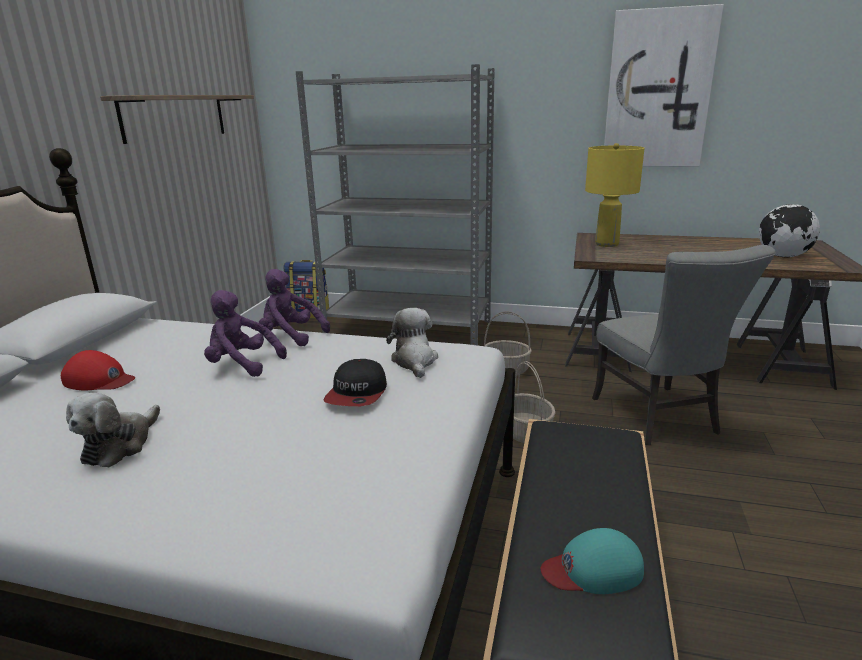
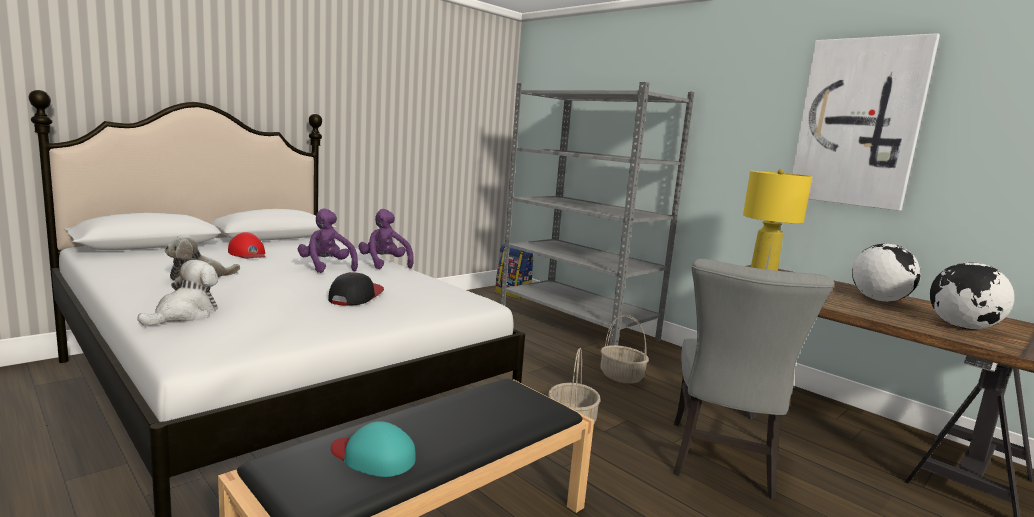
camera: 30 degrees right, 10 degrees down
(175, 117) = (427, 110): shelf -> none
(357, 394) = (355, 296): cap -> cap turned 150 degrees clockwise
(414, 361) = (428, 294): plush toy -> plush toy (185, 315)
(705, 246) = (879, 300): none -> globe

